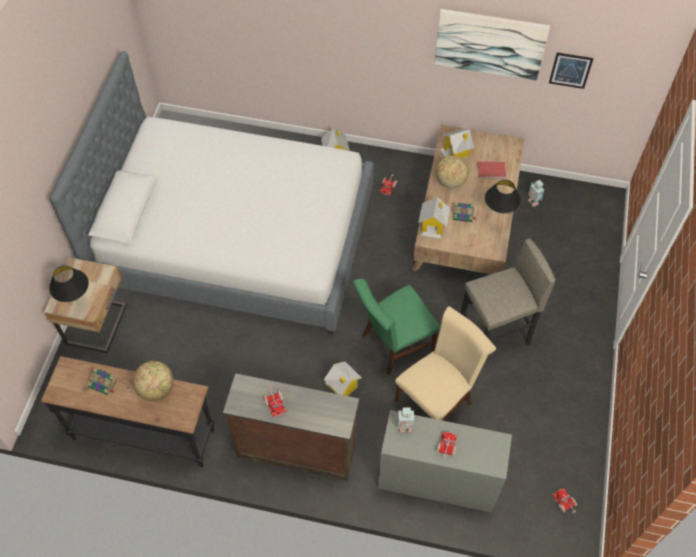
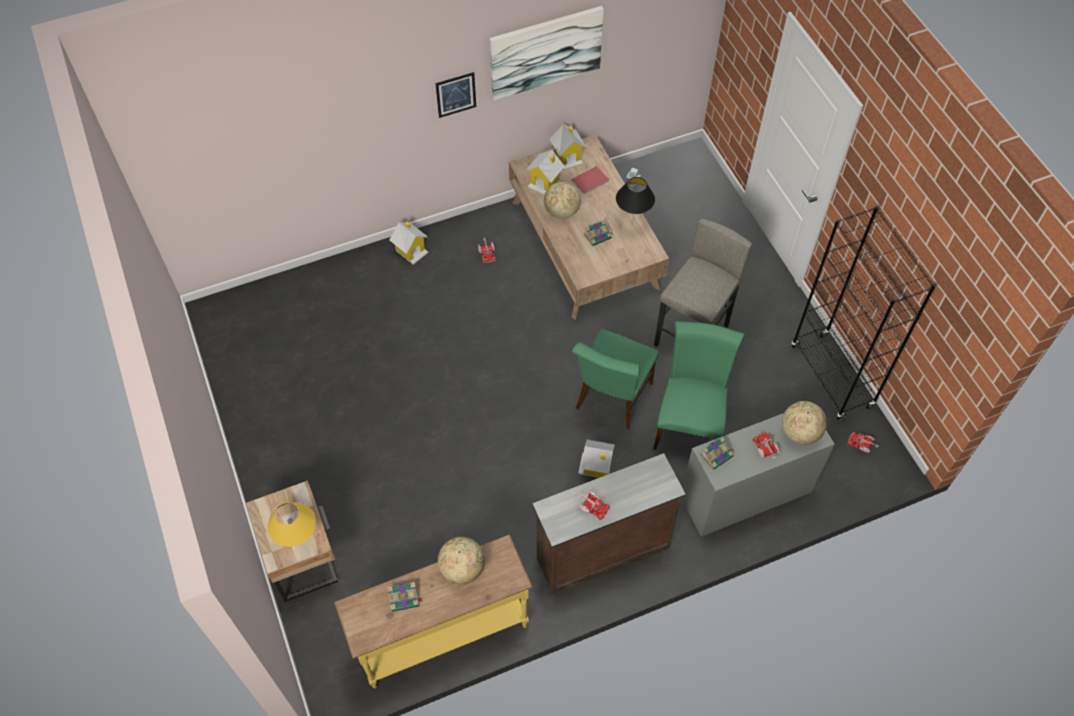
camera: 35 degrees left, 0 degrees up
(79, 306) = (300, 543): black table lamp -> yellow table lamp
(144, 433) = (442, 633): black console table -> yellow console table
(235, 238) = (376, 389): bed -> none
(404, 427) = (717, 455): toy robot -> book
(433, 226) = (579, 263): toy house -> toy house (568, 157)
(437, 399) = (689, 424): beige chair -> green chair
(484, 452) = (800, 432): none -> globe
(570, 70) = (629, 42): picture -> picture (456, 94)
(582, 434) = (831, 377): none -> black bookcase

